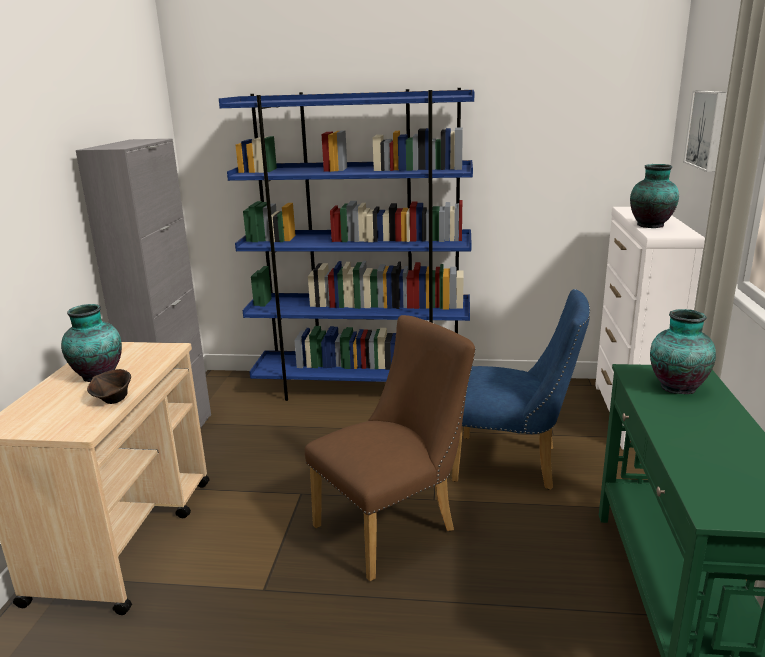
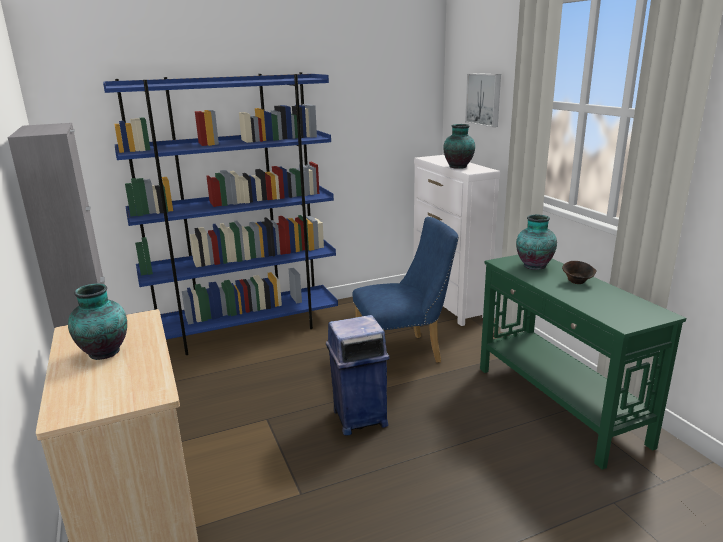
camera: 30 degrees left, 0 degrees up
(113, 400) = (151, 366): brown bowl -> brown bowl (577, 282)
(394, 526) = (358, 418): brown chair -> blue trash can

